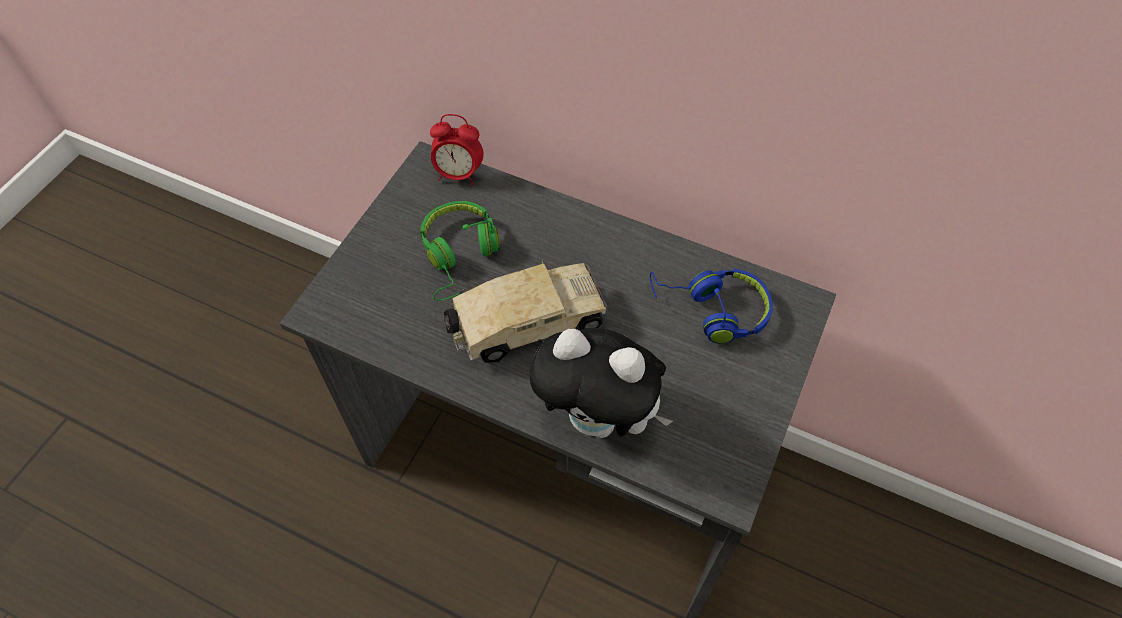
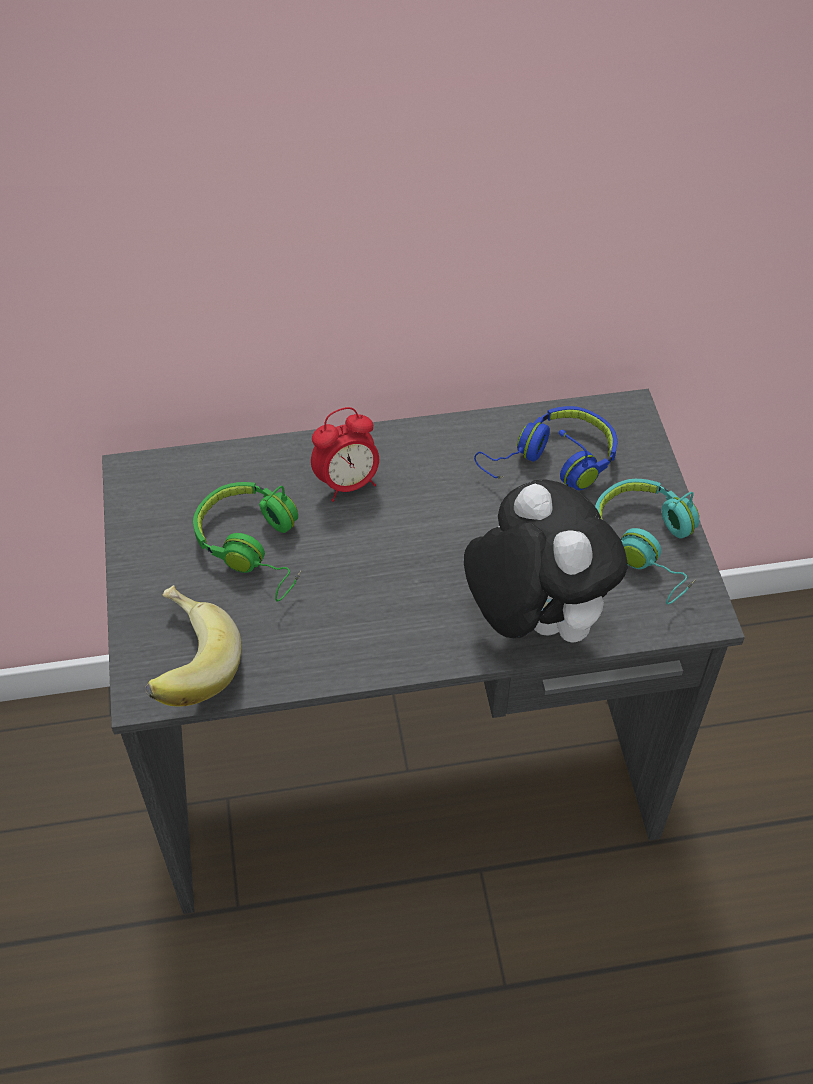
camera: 35 degrees left, 5 degrees down
(351, 310) = (184, 666): none -> banana
(458, 174) = (180, 467): alarm clock -> alarm clock (347, 484)
(526, 325) = (386, 576): toy truck -> none
(600, 418) = (533, 620): plush toy -> plush toy turned 105 degrees counterclockwise
(733, 416) = (649, 546): none -> turquoise headphones

